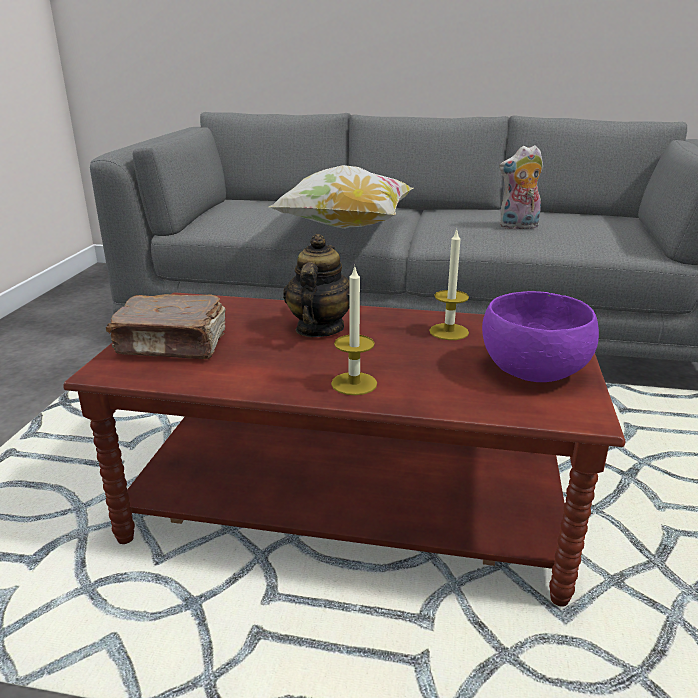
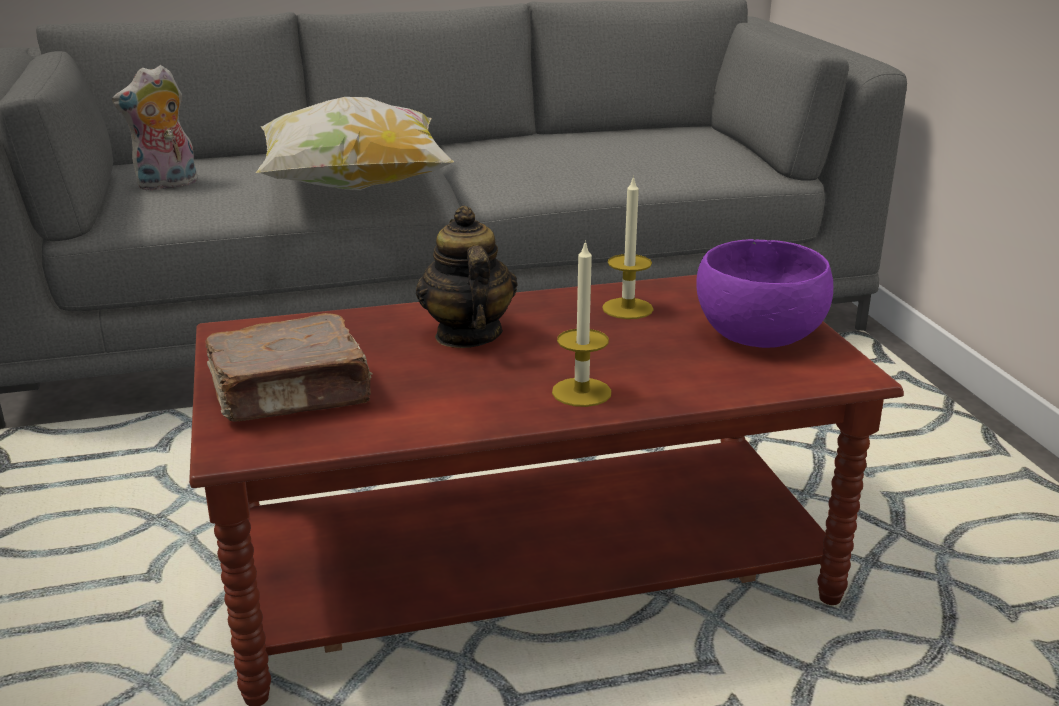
camera: 25 degrees left, 0 degrees up
(518, 227) = (586, 157): plush toy -> plush toy (166, 185)

